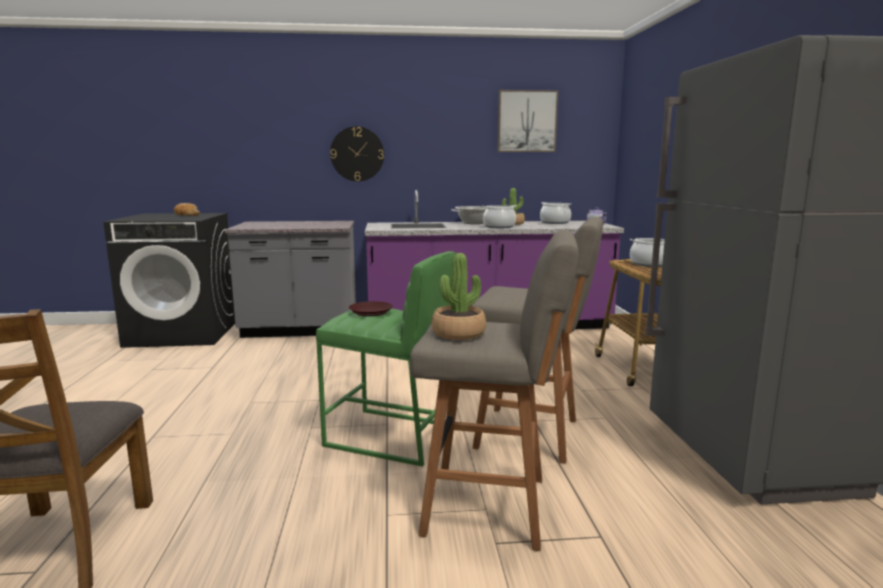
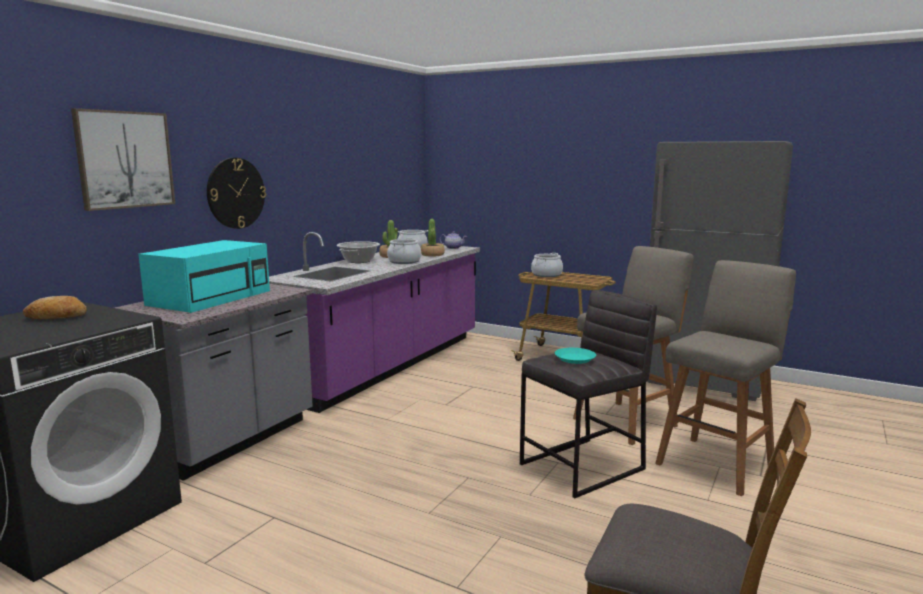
camera: 55 degrees left, 0 degrees up
(294, 224) = (211, 297): none -> turquoise microwave
(370, 312) = (574, 359): brown plate -> turquoise plate
(390, 436) = (583, 467): green stool -> grey stool
(458, 333) = (729, 344): potted plant -> potted plant (432, 255)
(527, 121) = (372, 150): picture -> picture (125, 159)

